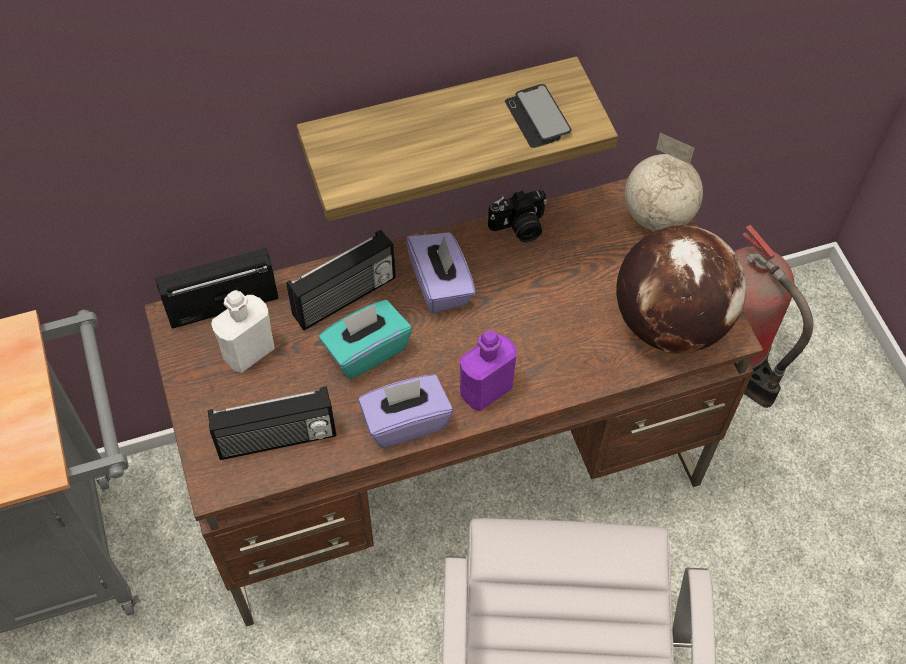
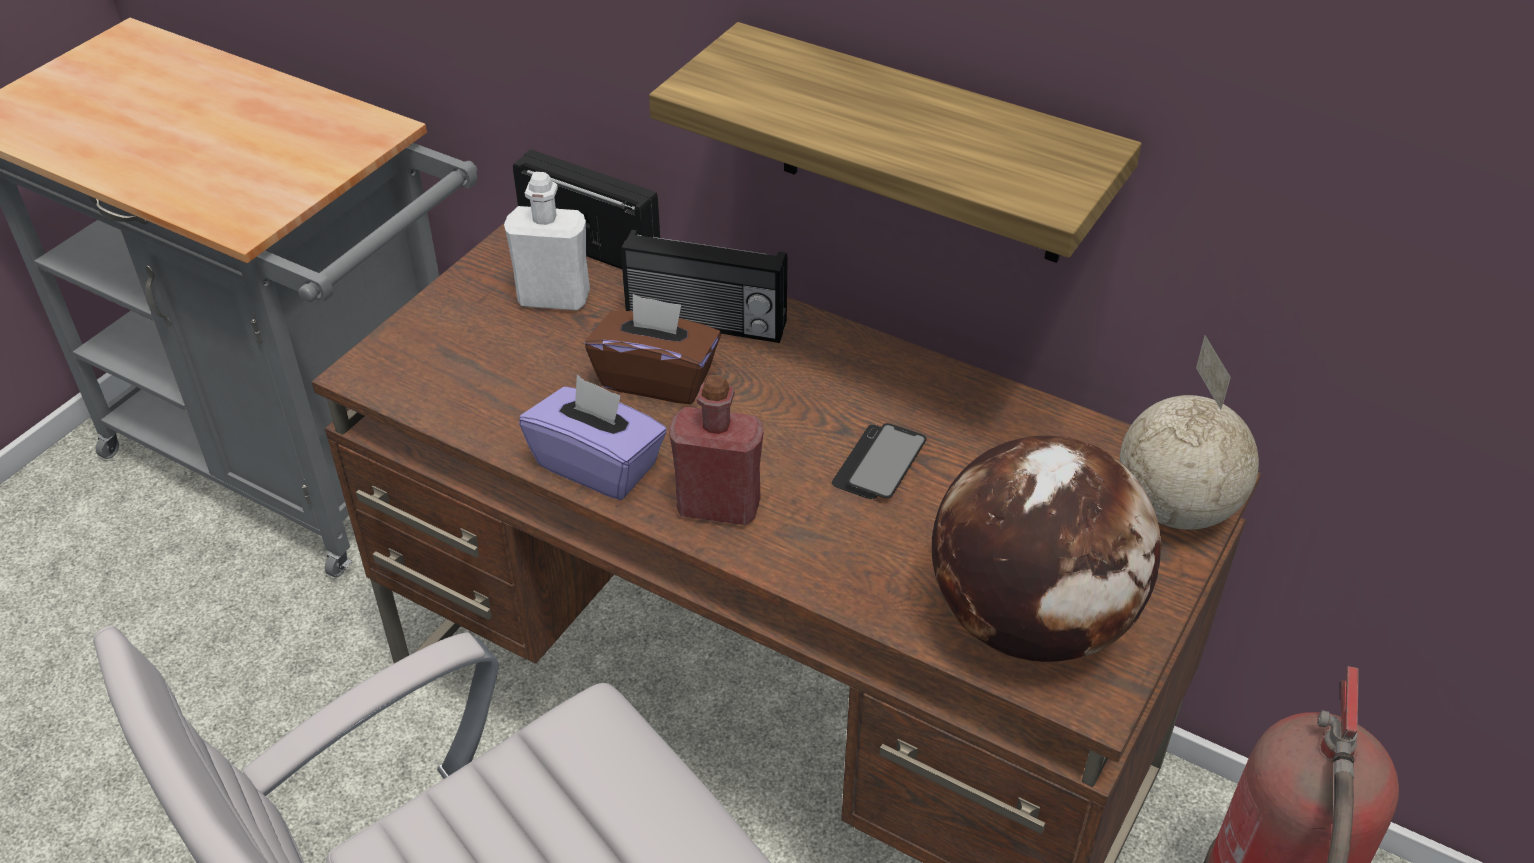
camera: 50 degrees right, 15 degrees down
(277, 440) = (466, 382): radio -> none
(366, 350) = (657, 378): turquoise tissue box -> brown tissue box
(440, 285) = (816, 382): purple tissue box -> none
(486, 390) = (718, 506): purple bottle -> red bottle
(519, 228) = (981, 397): camera -> none
(537, 117) = (998, 160): phone -> phone (879, 464)

